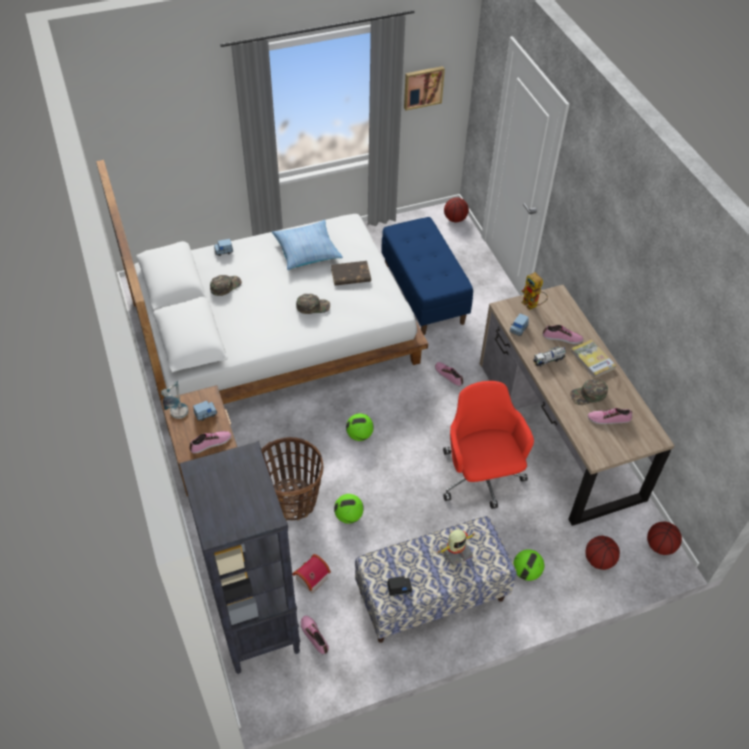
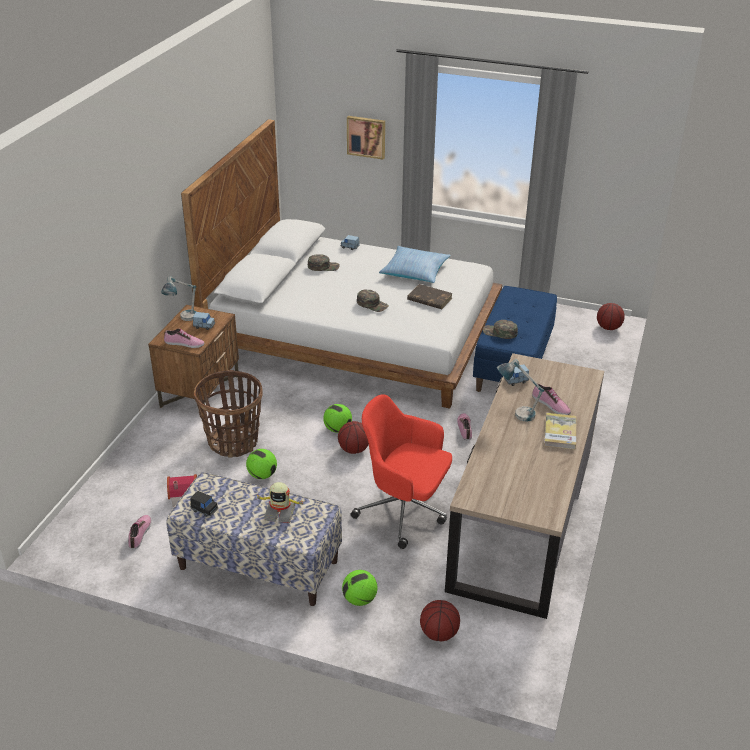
camera: 40 degrees right, 15 degrees down
(257, 625) = (111, 502): black bookcase -> none
(423, 87) = (598, 165): picture -> picture (366, 136)
(481, 477) = (404, 511): red office chair -> red office chair turned 90 degrees counterclockwise
(532, 305) = (552, 371): toy robot -> none
(548, 360) = (516, 413): toy truck -> table lamp
(588, 395) = (521, 454): green cap -> green cap (500, 332)
(609, 418) = (519, 479): shoe -> none
(660, 546) = (516, 661): basketball -> basketball (354, 450)

